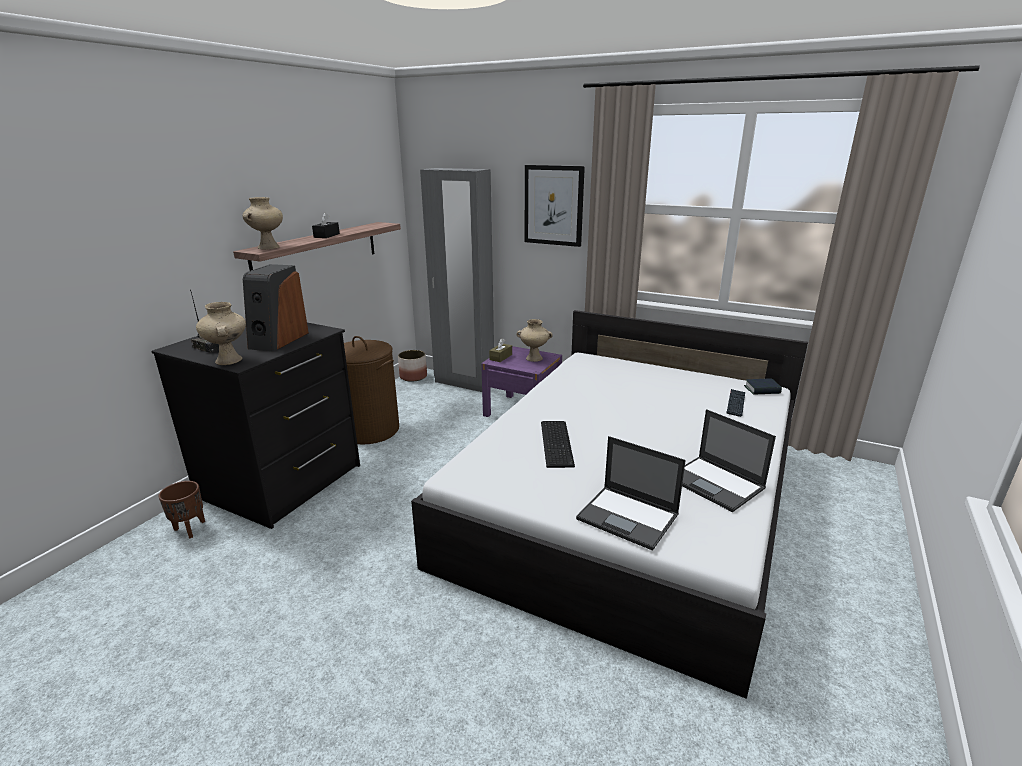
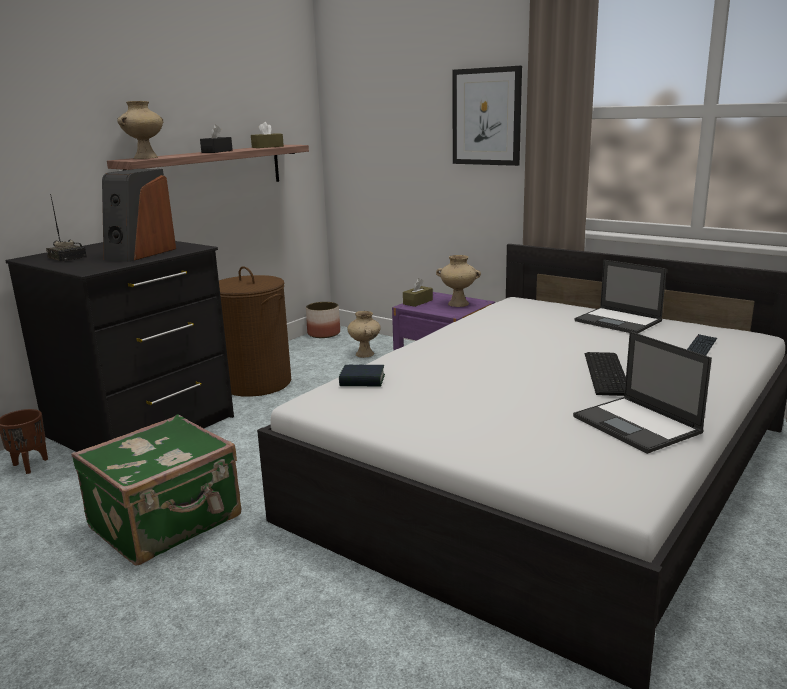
camera: 10 degrees right, 5 degrees down
(229, 360) = (79, 267): beige vase -> beige vase (365, 354)
(333, 578) = (167, 523): none -> green suitcase
(366, 227) = (267, 147): none -> brown tissue box
(464, 383) = (382, 342): grey wardrobe -> none
(558, 443) = (448, 378): keyboard -> keyboard (608, 373)
(628, 517) = (506, 450): laptop -> laptop (619, 321)
(762, 390) = (742, 337): book -> book (362, 381)

